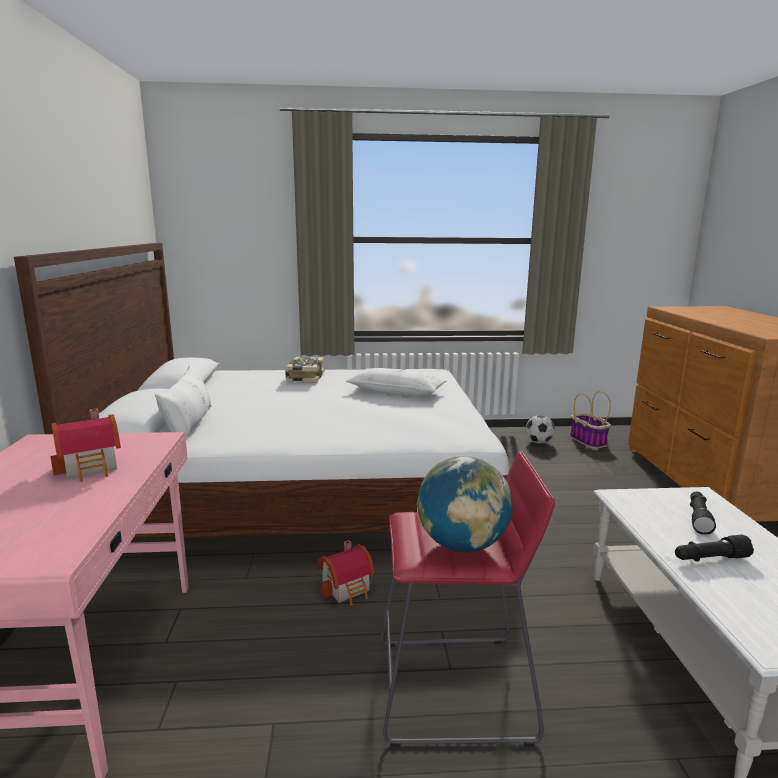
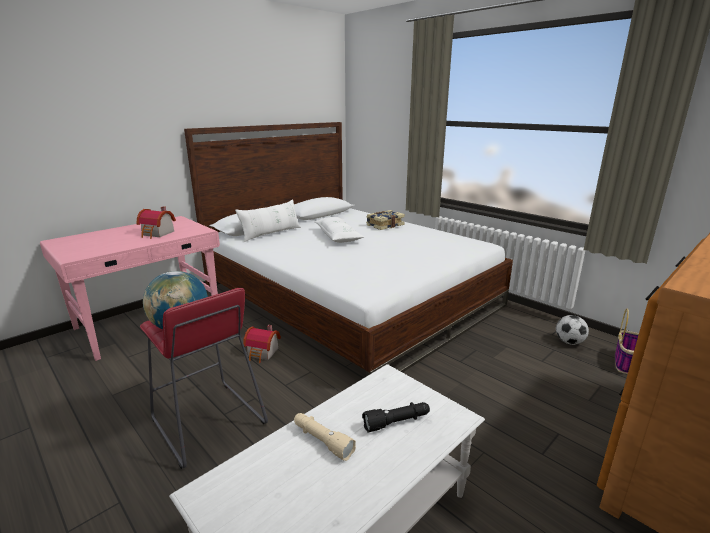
camera: 50 degrees right, 5 degrees up
(396, 391) = (412, 249): white pillow -> white pillow (338, 236)
(710, 559) = (322, 441): black flashlight -> beige flashlight

